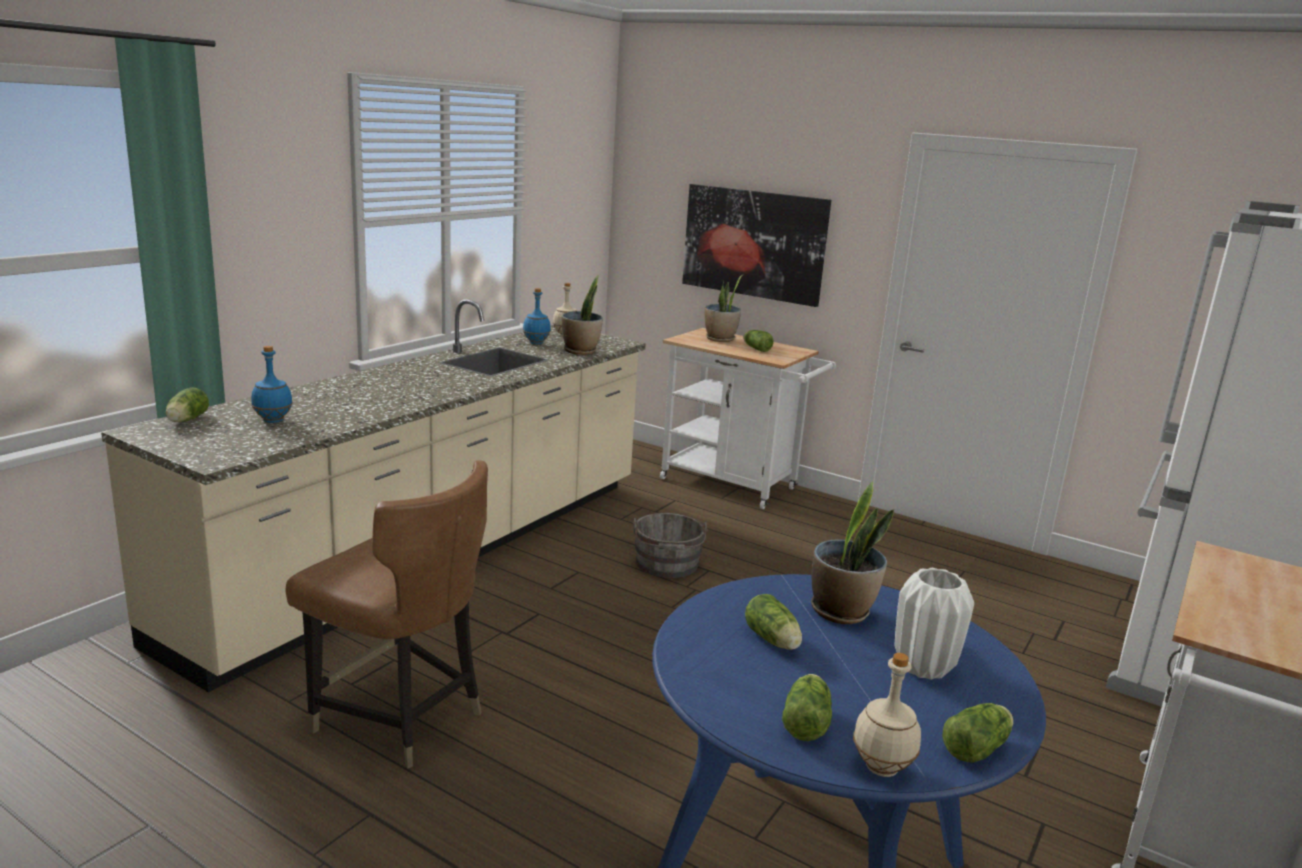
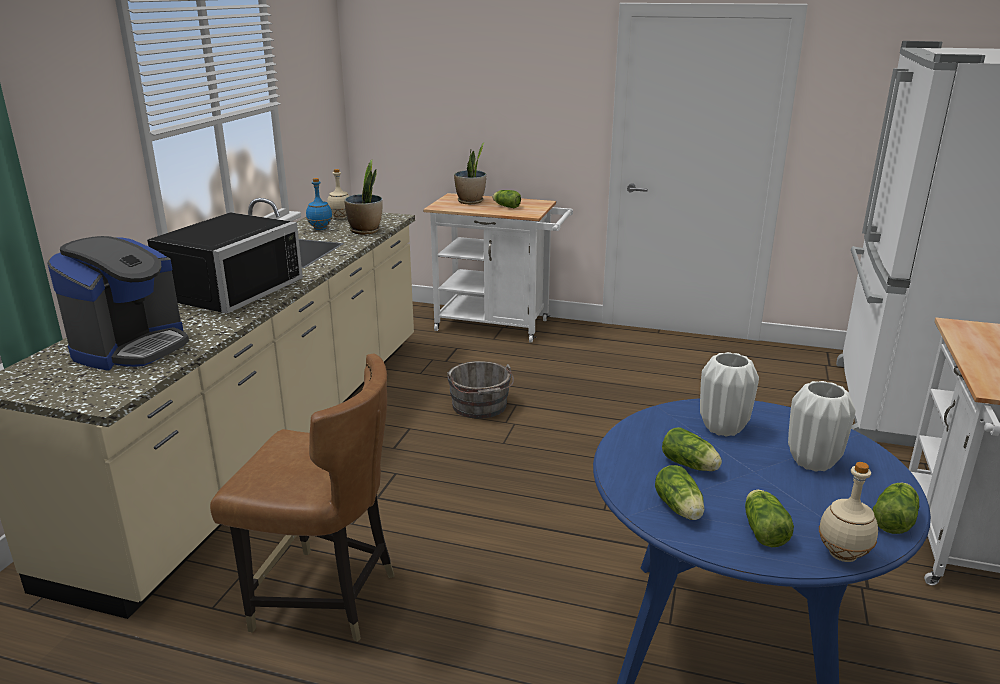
camera: 15 degrees left, 5 degrees up
(186, 420) = (41, 363): lettuce -> lettuce (680, 509)
(273, 420) = (131, 347): blue bottle -> coffee machine
(399, 385) = (226, 290): none -> black microwave
(754, 243) = (486, 113): picture -> none
(841, 611) = (722, 428): potted plant -> white vase

